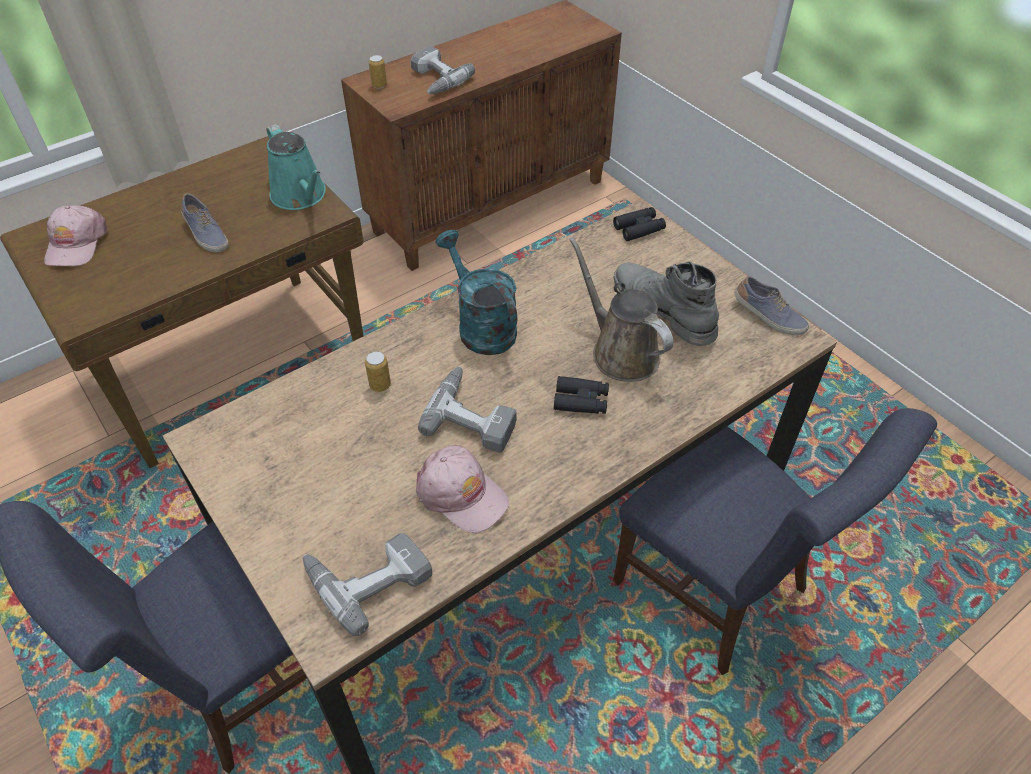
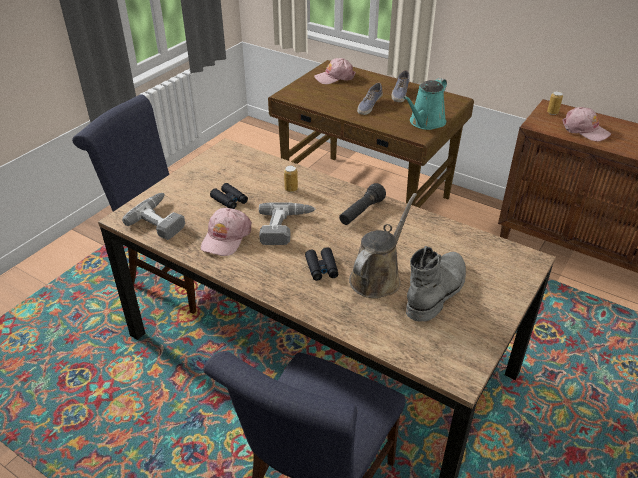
camera: 70 degrees right, 10 degrees down
(434, 80) = (584, 130): power drill -> pink cap
(481, 326) = (361, 212): turquoise watering can -> black flashlight
(639, 228) = (518, 261): black binoculars -> black binoculars (229, 200)
(768, 317) = (471, 353): shoe -> shoe (400, 93)

